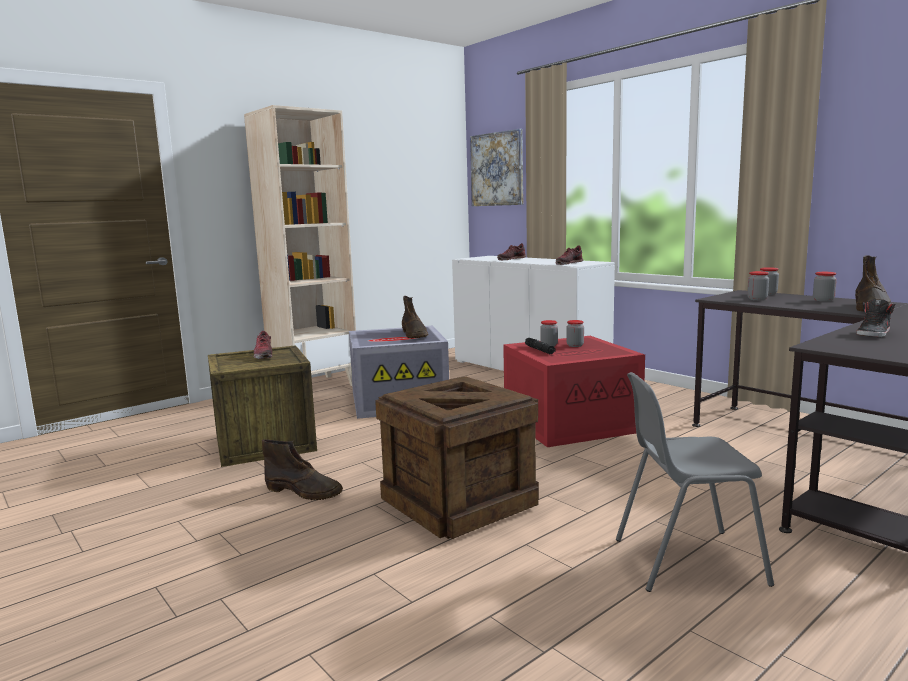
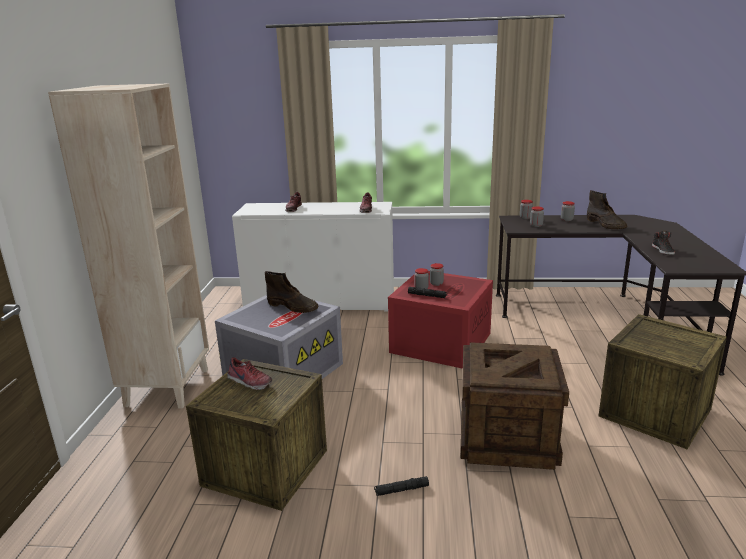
camera: 45 degrees left, 10 degrees up
(304, 492) = (401, 490): brown boot -> black flashlight
(497, 169) = (236, 117): picture -> none
(686, 560) = (655, 412): grey chair -> crate

